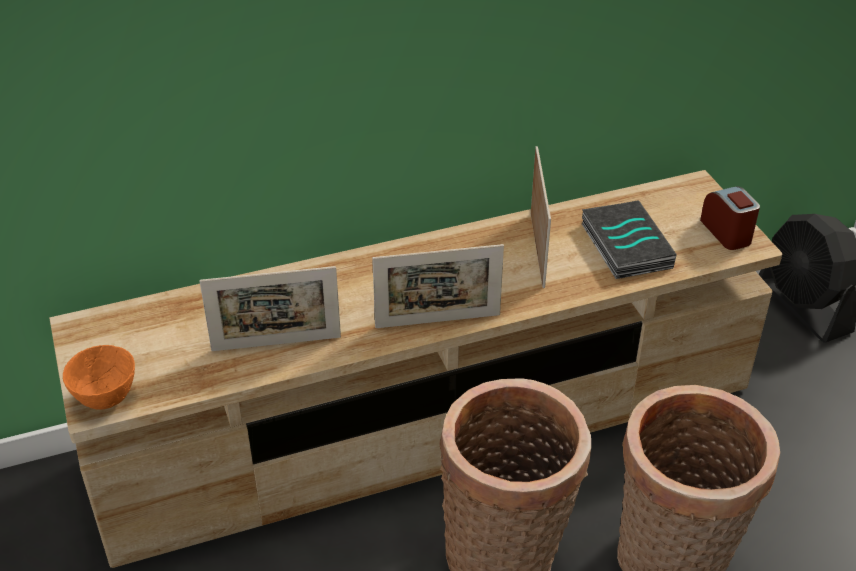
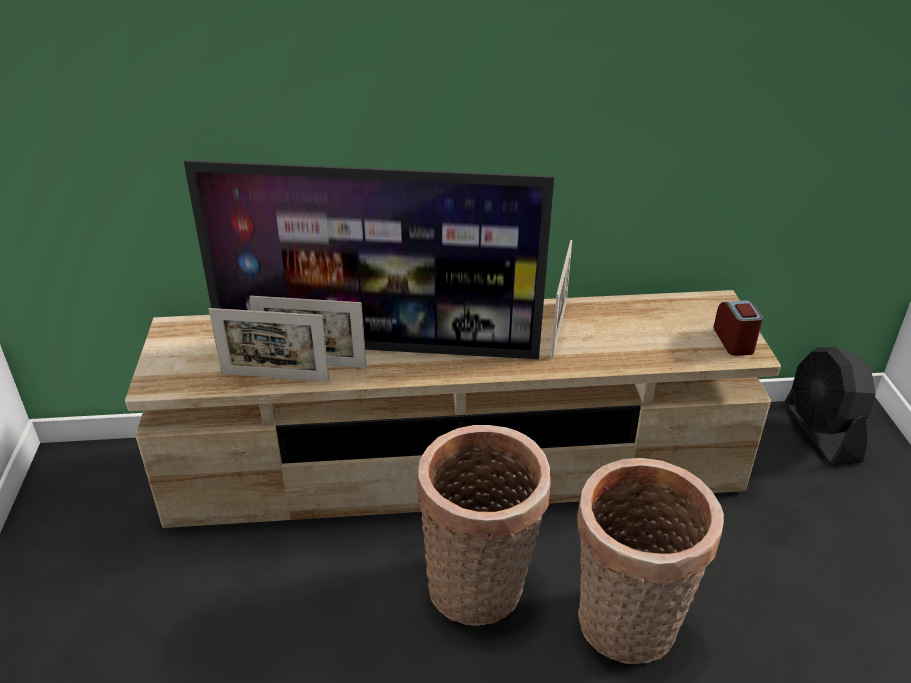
camera: 15 degrees right, 5 degrees down
(104, 398) = (163, 380): orange bowl -> none
(343, 308) = (378, 347): none -> television
(438, 321) = (451, 369): picture frame -> picture frame (275, 377)
(624, 245) = (636, 337): book -> none

